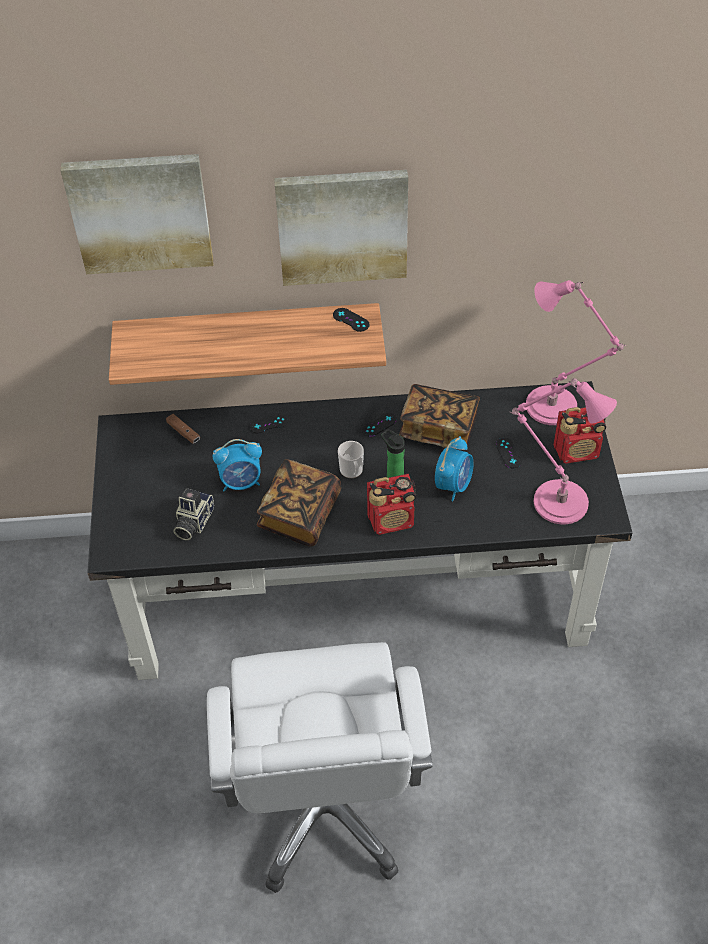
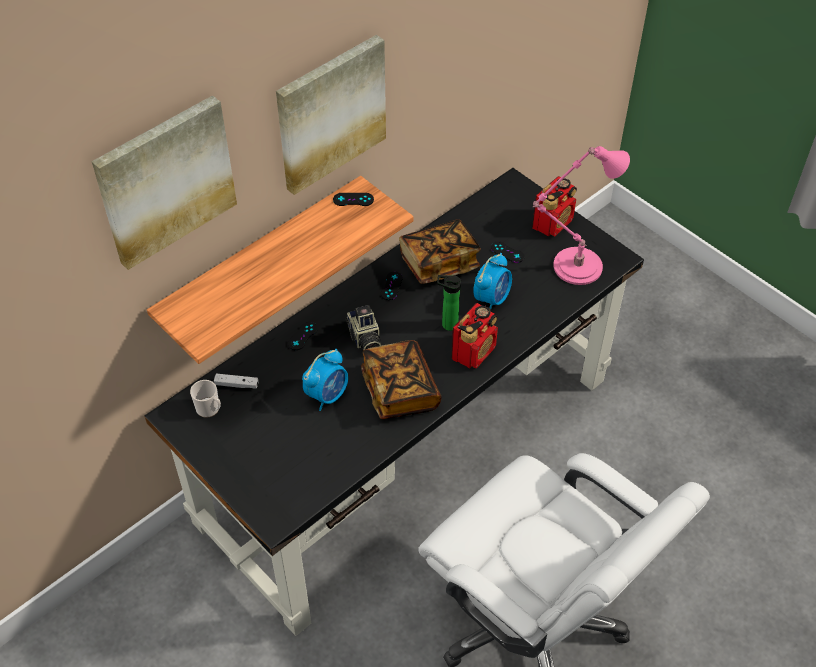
camera: 40 degrees left, 0 degrees up
(183, 432) = (236, 384): brown game controller -> white game controller
(192, 522) = (319, 451): camera -> camera (364, 338)
(352, 471) = (407, 333): mug -> mug (210, 409)
(453, 485) = (492, 298): alarm clock -> alarm clock turned 45 degrees clockwise
(555, 407) = (507, 200): pink table lamp -> none

